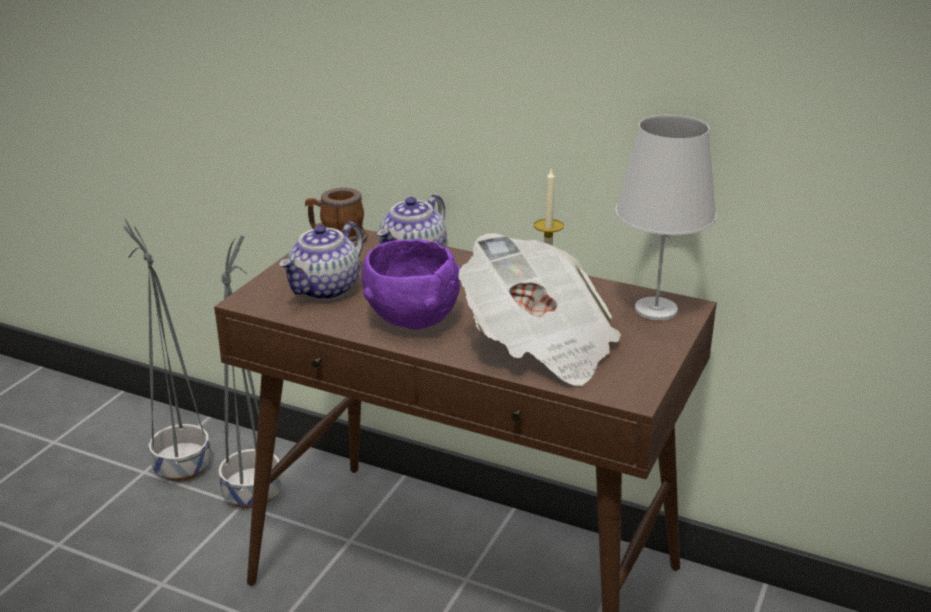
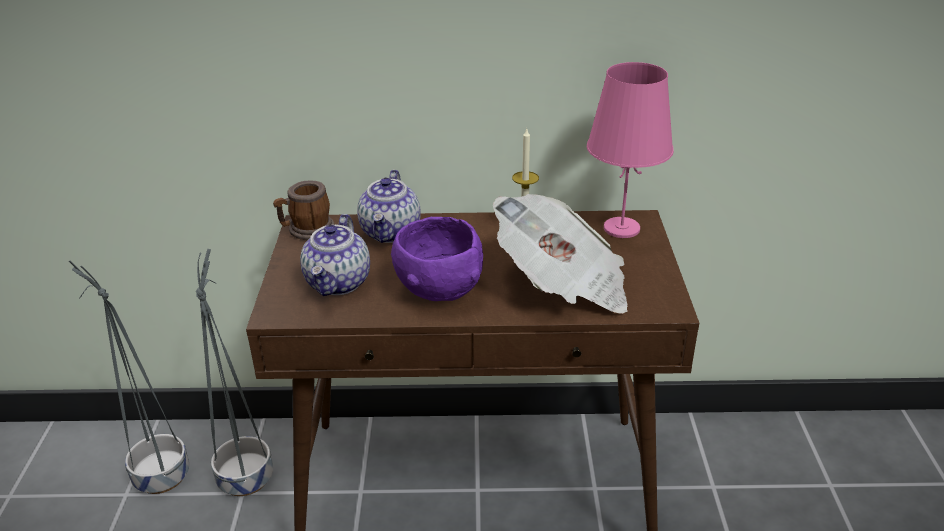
camera: 25 degrees left, 5 degrees up
(656, 309) = (621, 228): white table lamp -> pink table lamp

